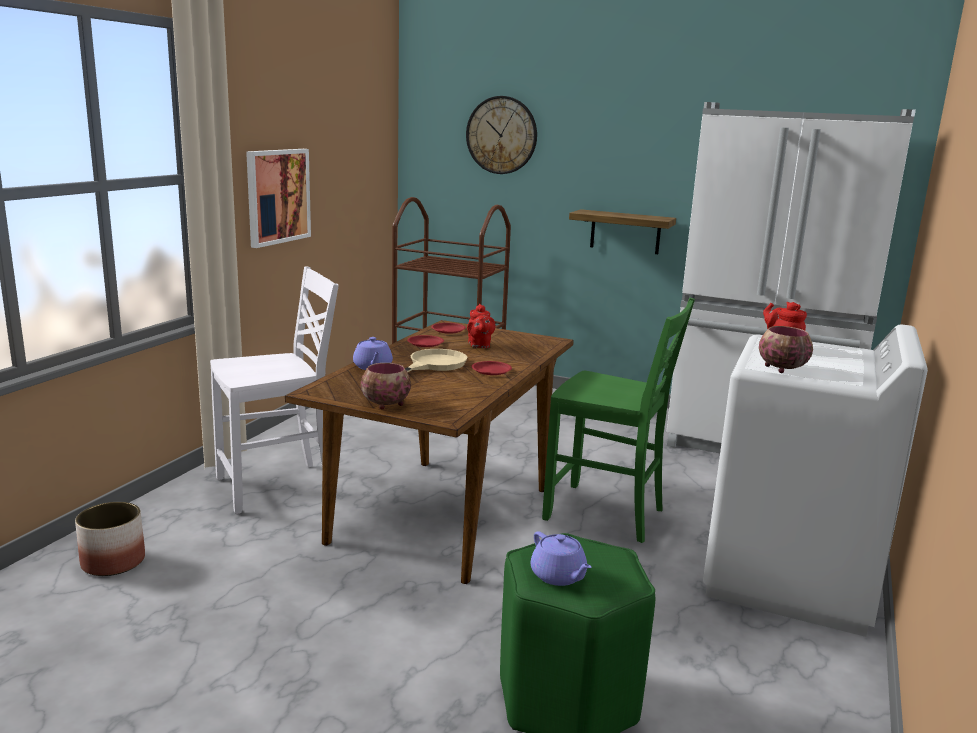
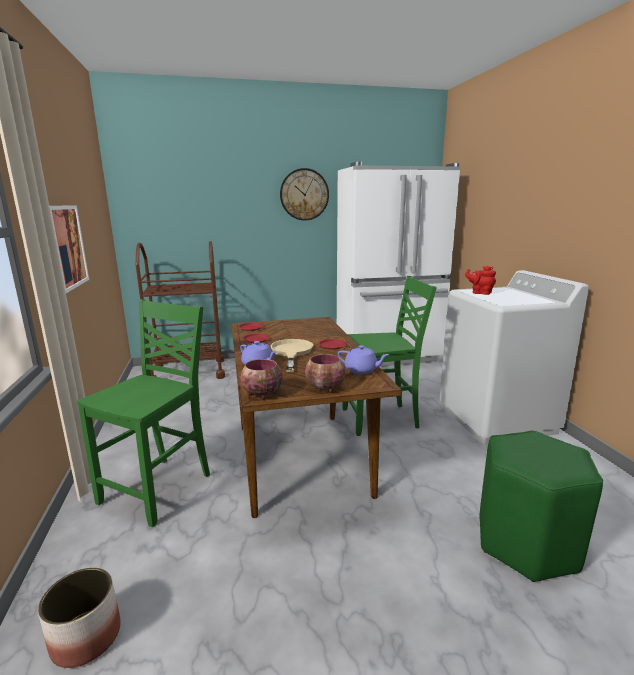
camera: 35 degrees left, 0 degrees up
(278, 487) = (159, 488): white chair -> green chair
(479, 345) = (290, 332): red teapot -> none
(501, 135) = (195, 193): wall clock -> wall clock (304, 194)
(559, 576) = (546, 464): purple teapot -> purple teapot (361, 370)
(625, 232) = (288, 250): shelf -> none
(780, 368) = (511, 302): bowl -> bowl (261, 394)

